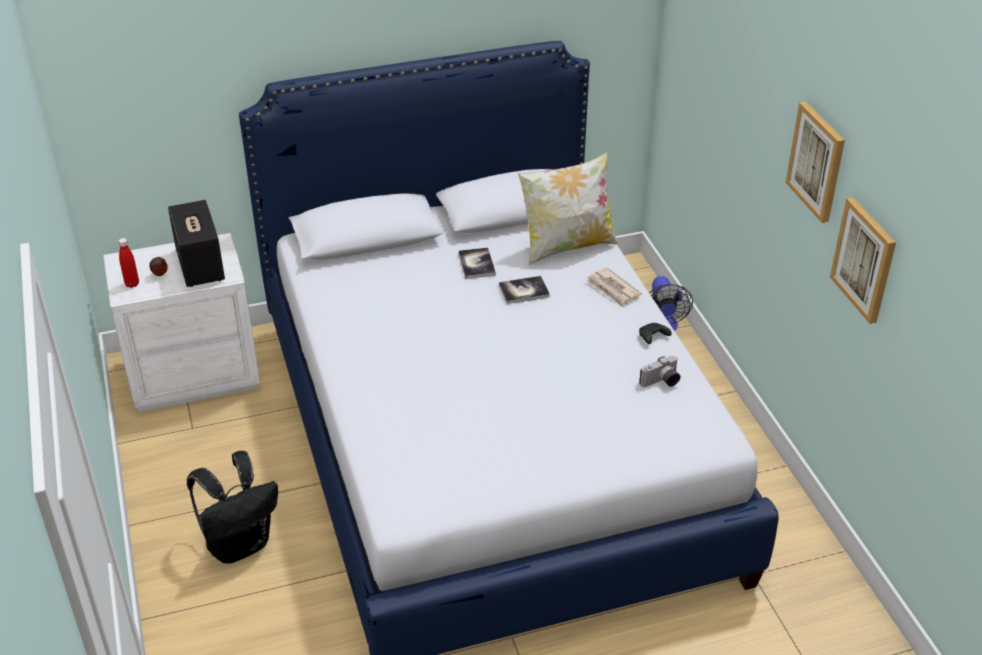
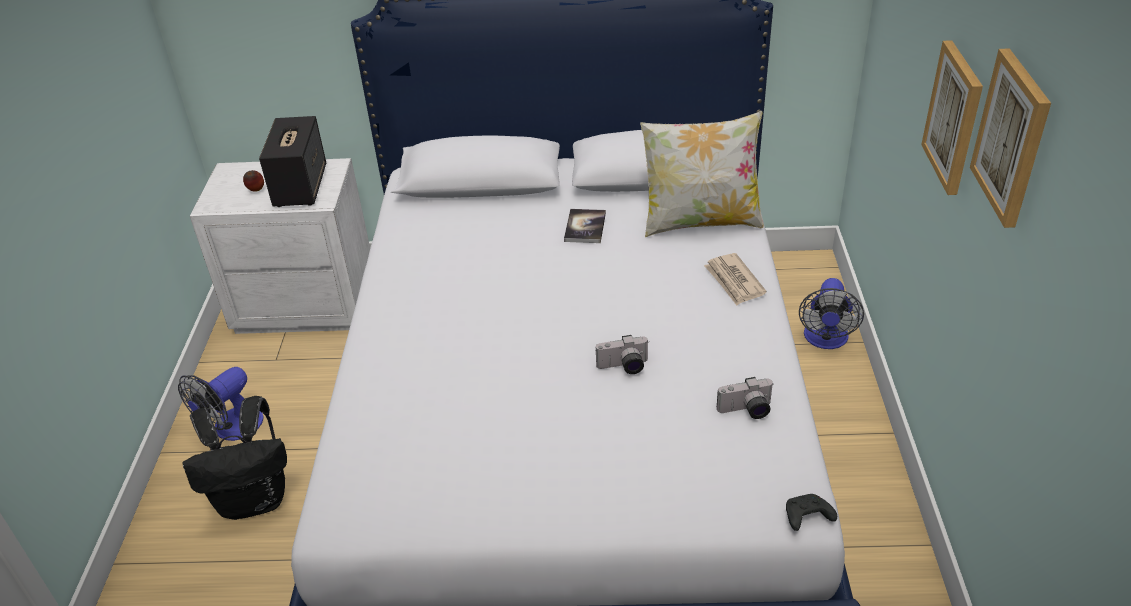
camera: 20 degrees right, 0 degrees up
(132, 284) = (224, 196): red bottle -> none
(184, 493) = (231, 429): none -> fan
(524, 291) = (624, 266): book -> none
(559, 367) = (624, 367): none -> camera
(652, 337) = (759, 349): black game controller -> black game controller (806, 517)
(864, 259) = (1053, 288): picture -> picture (954, 117)

